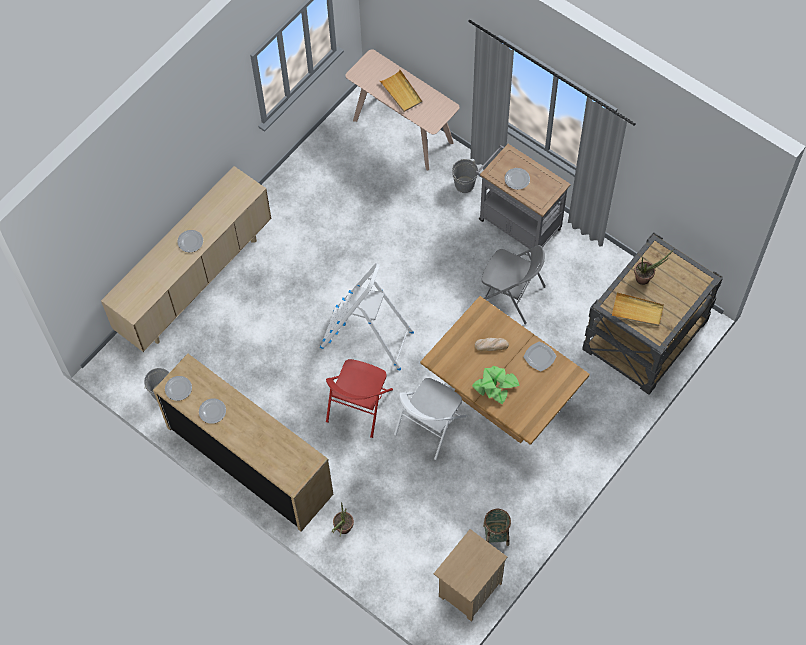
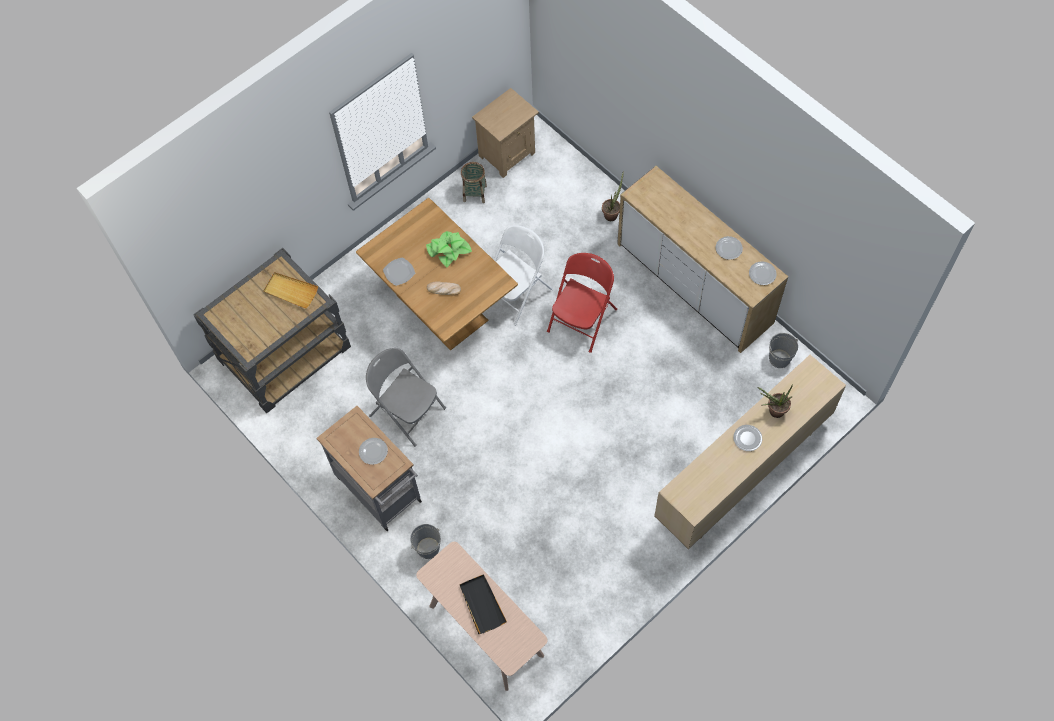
camera: 170 degrees left, 0 degrees up
(366, 339) = (566, 384): white step ladder -> none
(401, 92) = (482, 604): beige tray -> black tray
(646, 278) = (270, 324): potted plant -> potted plant (773, 411)

